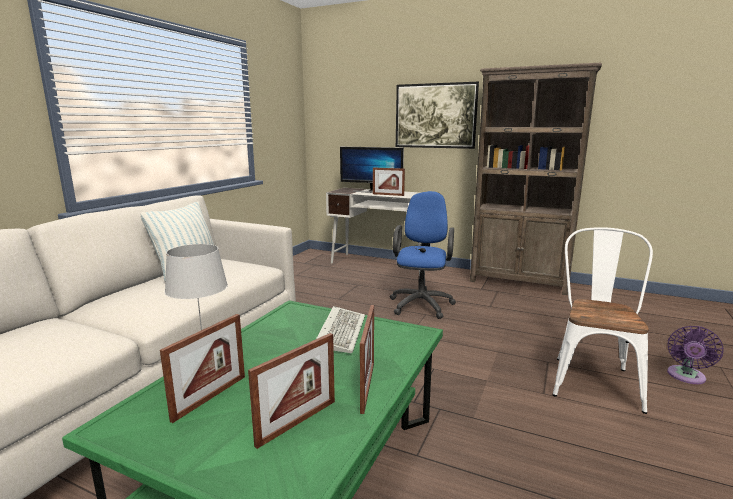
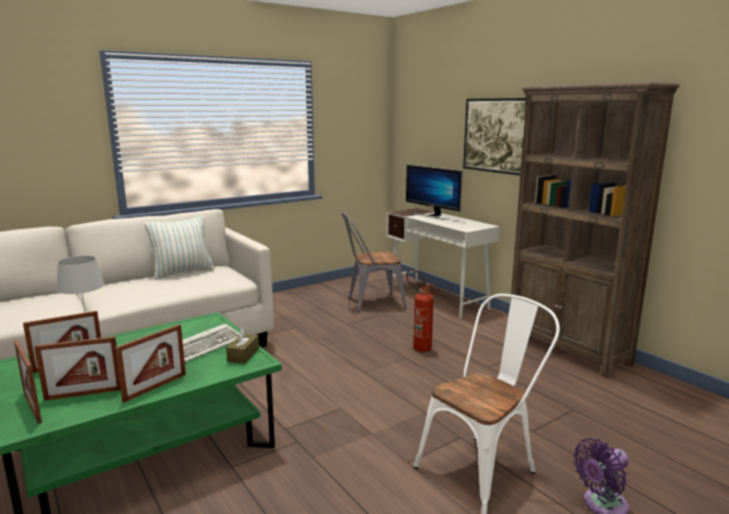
camera: 30 degrees right, 0 degrees up
(334, 278) = (371, 303): none -> grey chair
(388, 195) = (439, 222): picture frame -> picture frame (32, 407)
(395, 331) = (243, 355): none -> brown tissue box
(421, 304) = (418, 347): blue office chair -> fire extinguisher

